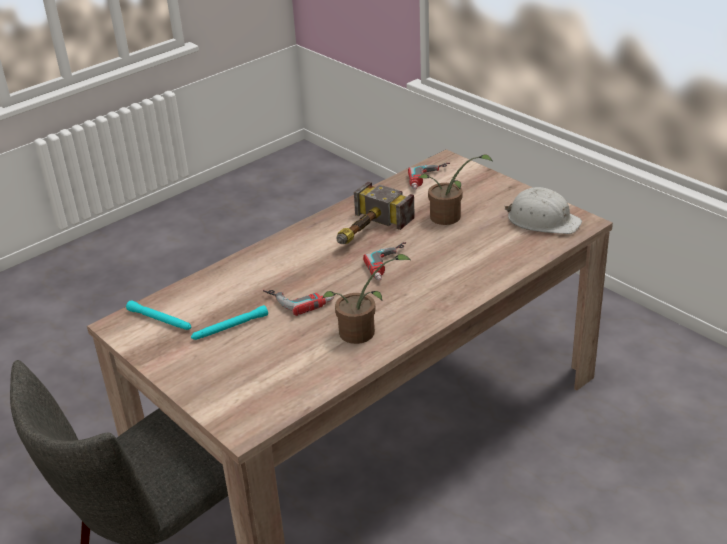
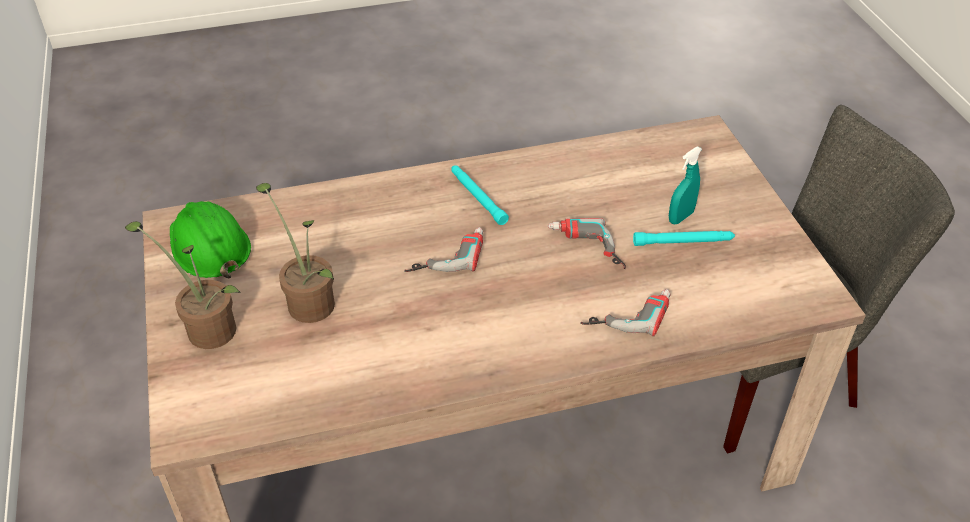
camera: 155 degrees left, 10 degrees up
(160, 320) = (766, 285): turquoise flashlight -> turquoise flashlight (477, 197)
(238, 344) = (680, 217): none -> turquoise spray bottle
(362, 333) = (542, 182): potted plant -> potted plant (207, 327)
(366, 231) = (433, 324): hammer -> none
(431, 179) = (253, 394): power drill -> power drill (627, 312)
(542, 220) = (209, 246): white hard hat -> green hard hat

